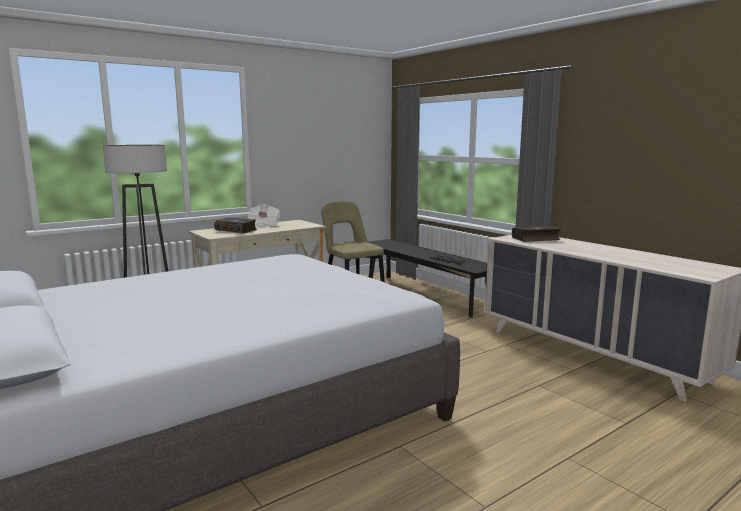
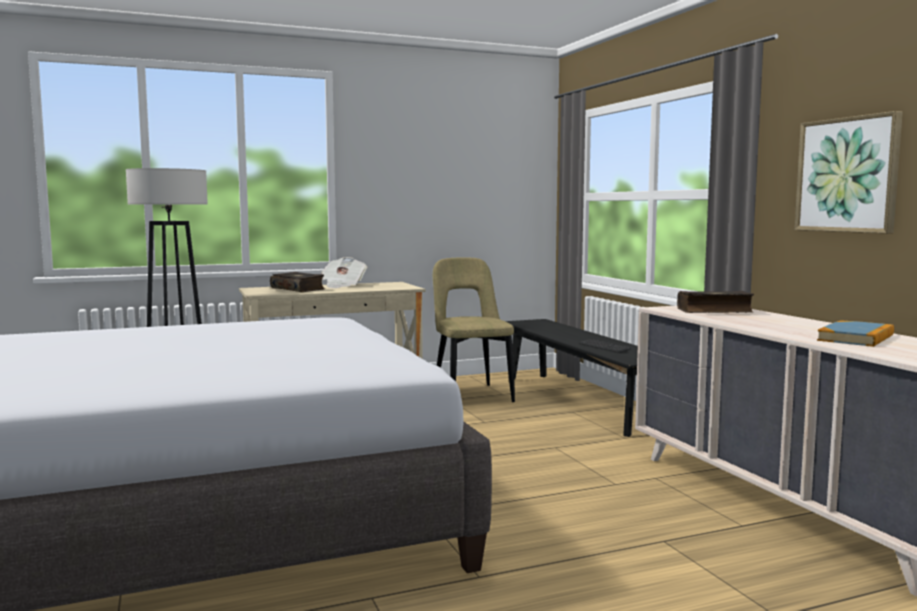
camera: 15 degrees right, 5 degrees down
(615, 156) = (847, 175): none -> picture
(637, 257) = (856, 338): none -> book

